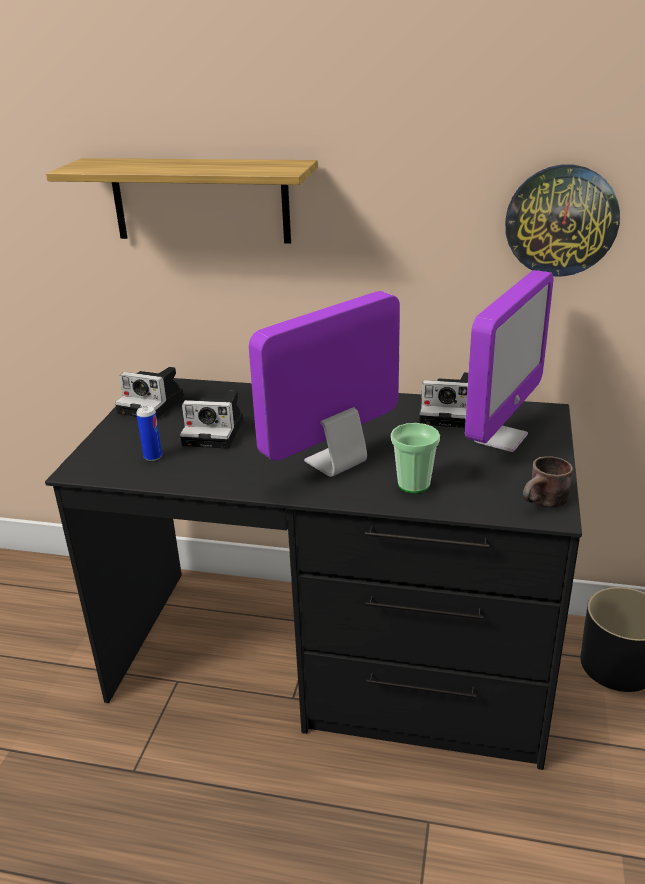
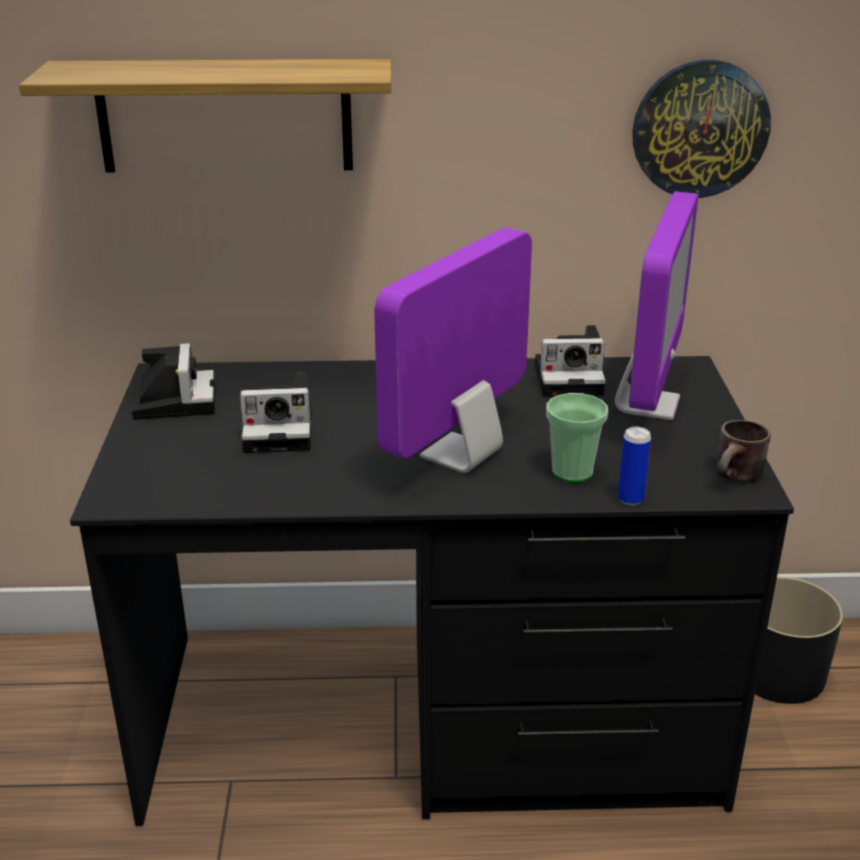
camera: 15 degrees left, 0 degrees up
(153, 457) = (211, 471): can -> can (630, 499)
(154, 404) = (174, 400): camera -> camera turned 105 degrees counterclockwise

